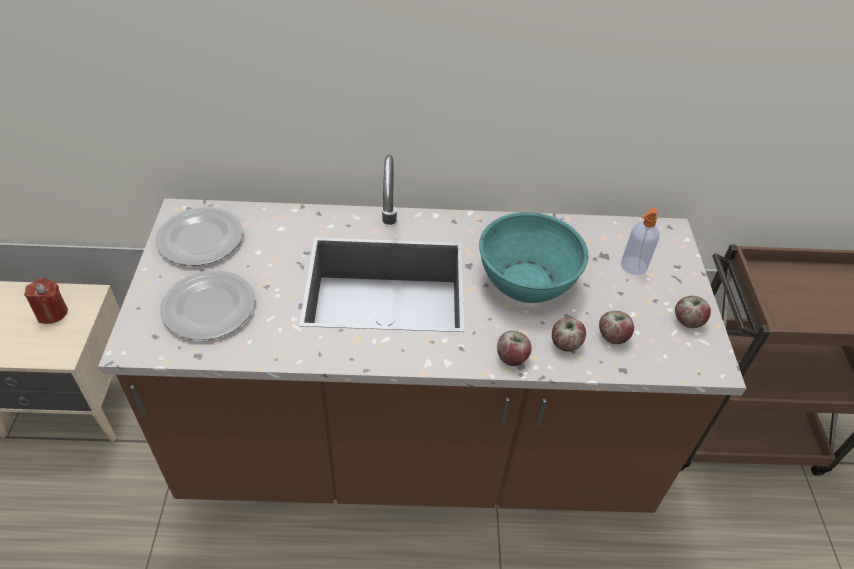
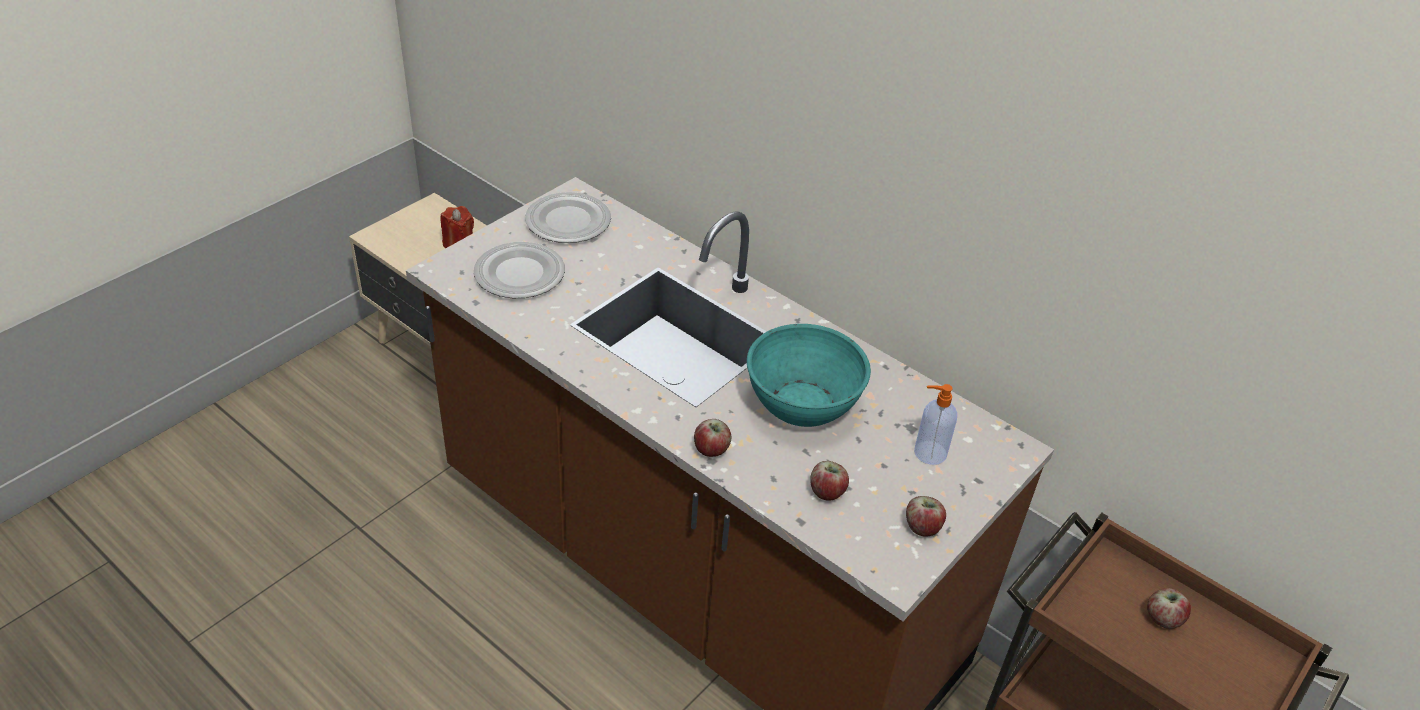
camera: 40 degrees right, 5 degrees down
(565, 344) = (773, 470): apple -> apple (1163, 618)

